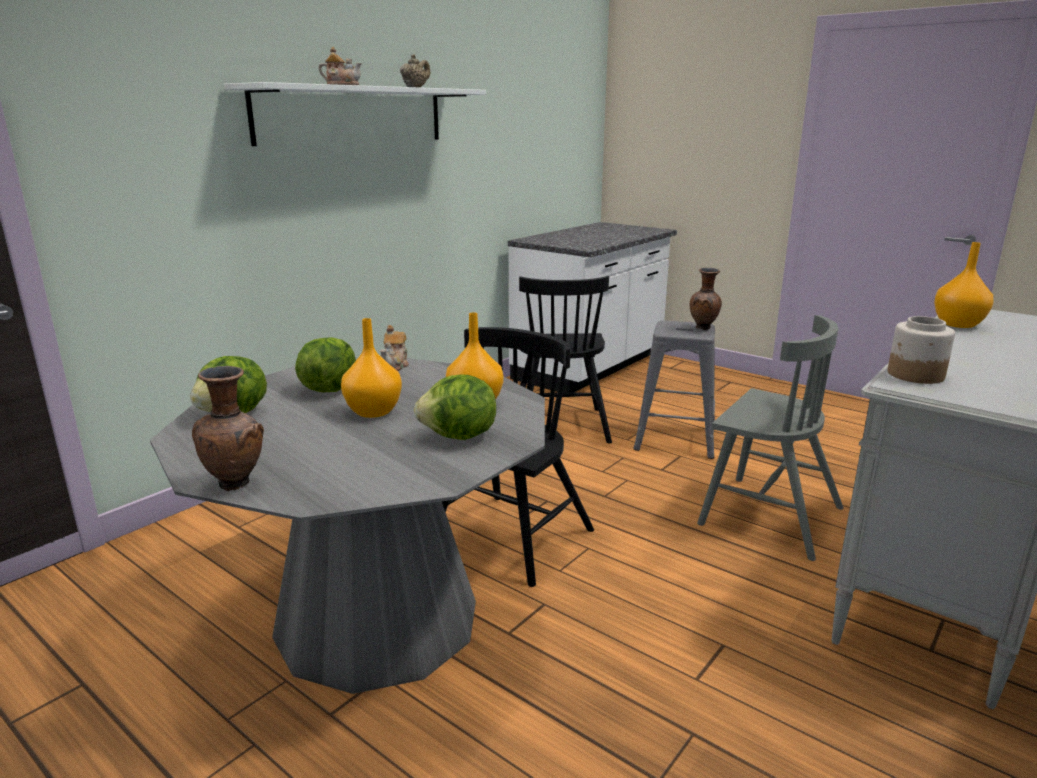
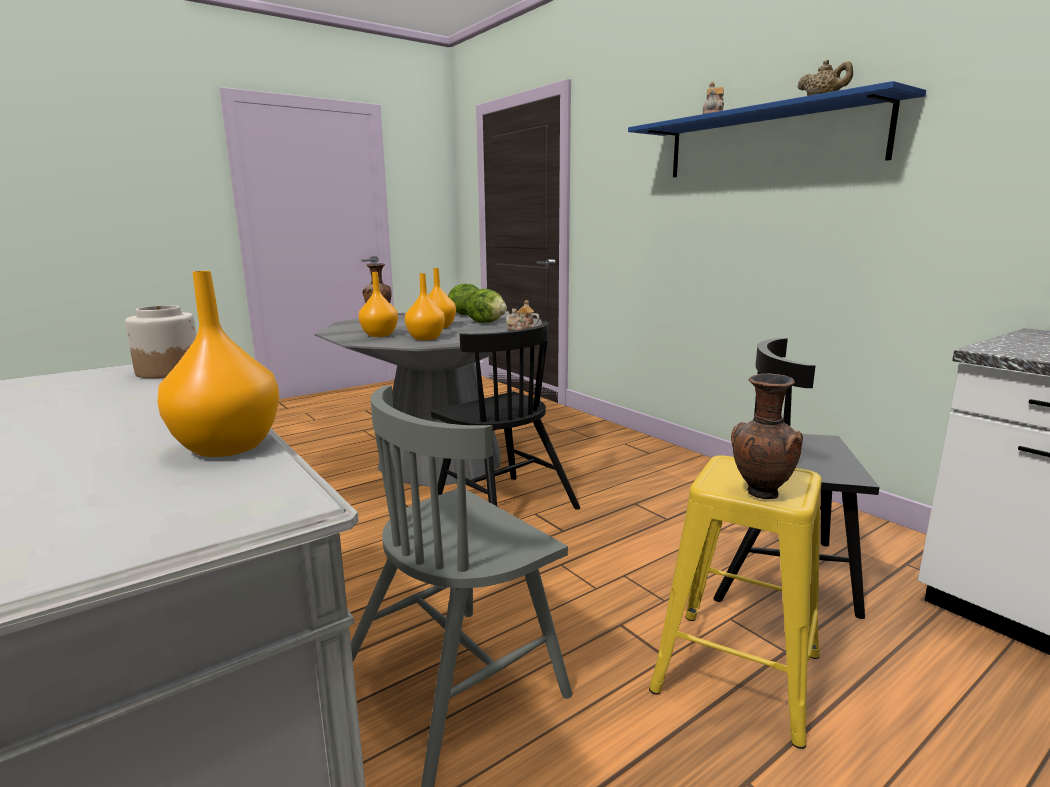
camera: 105 degrees right, 5 degrees down
(353, 115) = (768, 142): white shelf -> blue shelf
(459, 437) = (378, 335): lettuce -> orange vase
(675, 439) = (736, 672): grey stool -> yellow stool

